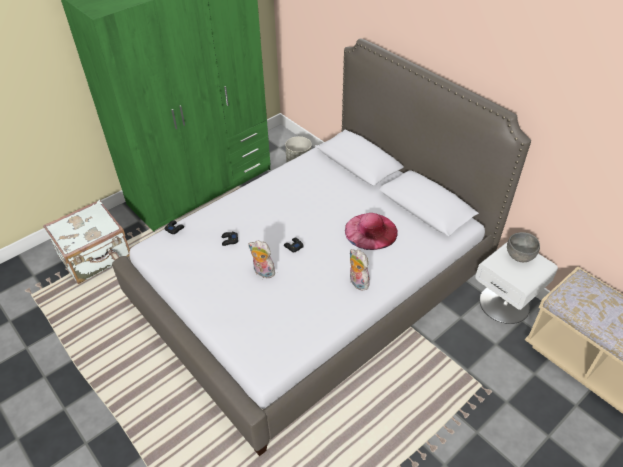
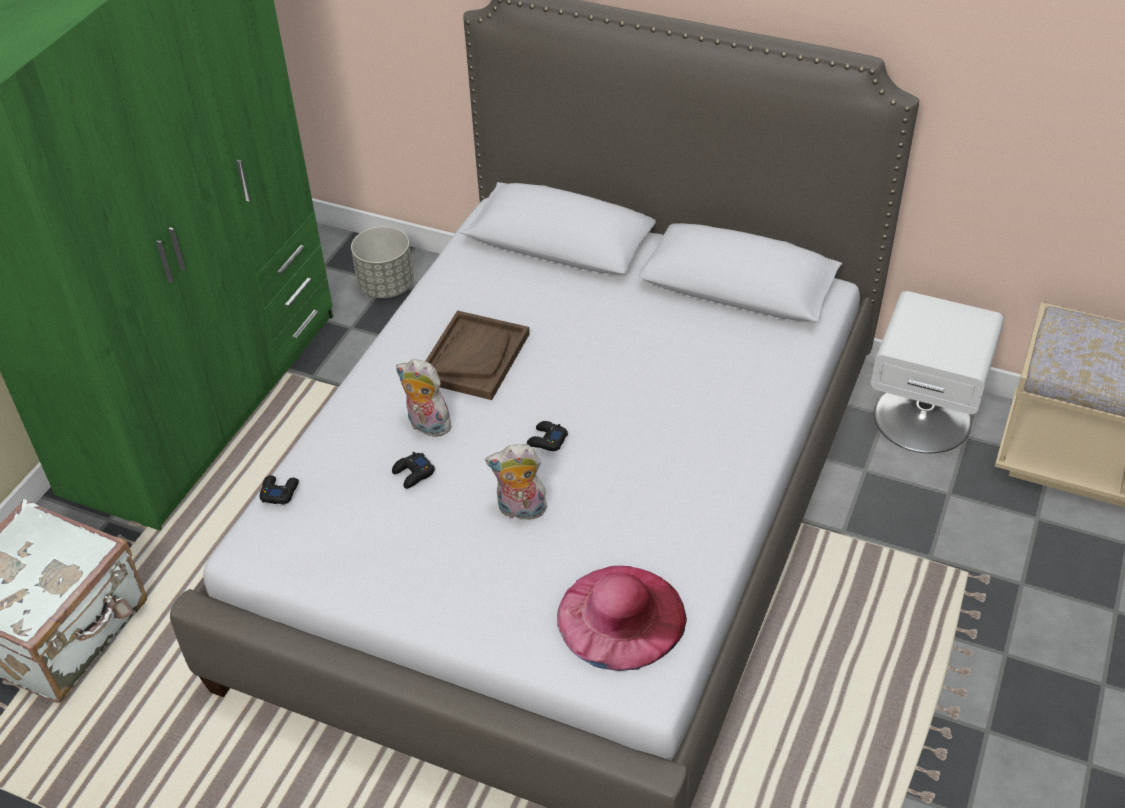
camera: 25 degrees left, 0 degrees up
(287, 200) = (474, 357): none -> brown tray
(357, 282) = (708, 463): plush toy -> plush toy (426, 426)
(371, 231) = (670, 361): pink hat -> pink hat (621, 616)
(519, 256) = (934, 319): grey bowl -> none

